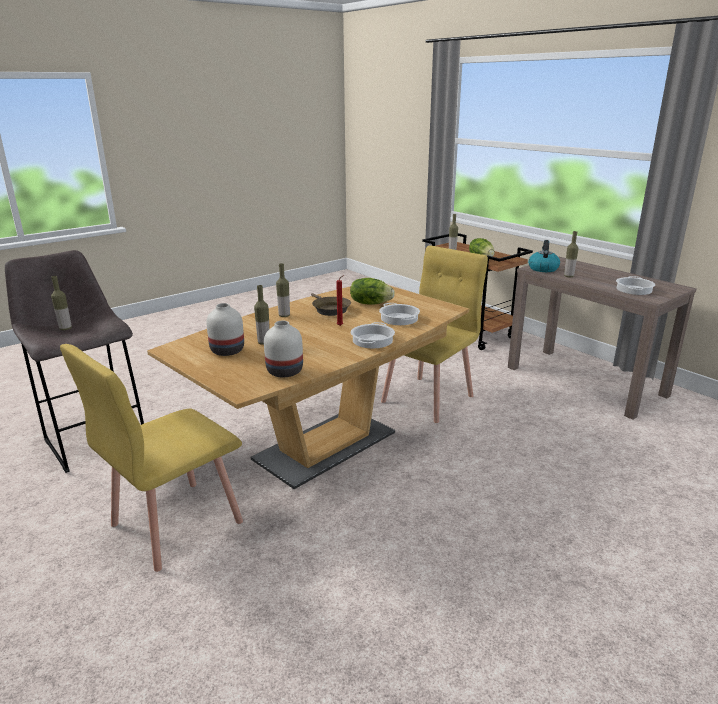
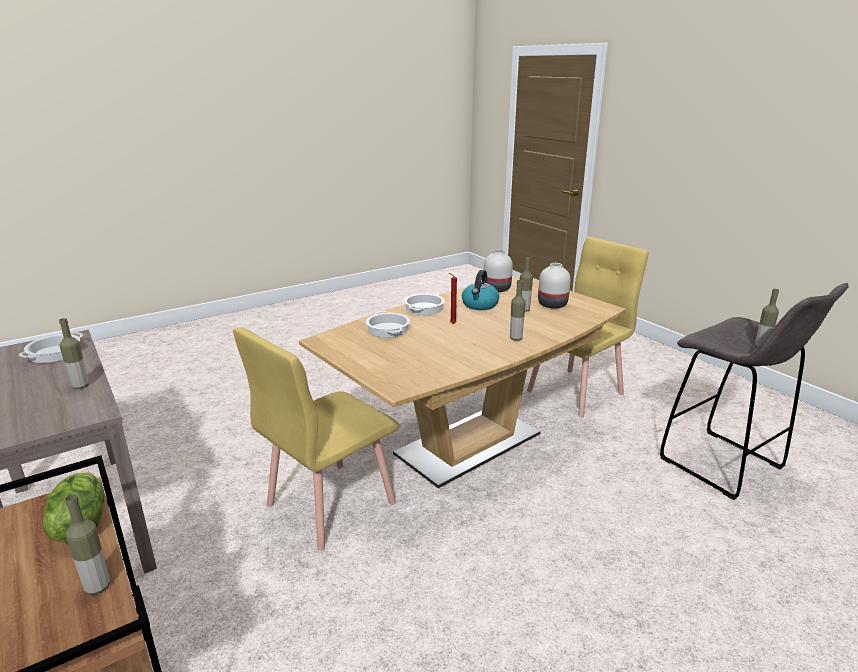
camera: 175 degrees left, 0 degrees up
(329, 309) = (464, 345): brown frying pan -> none
(370, 303) = (412, 352): lettuce -> none
(543, 268) = (80, 411): kettle -> kettle (480, 305)

